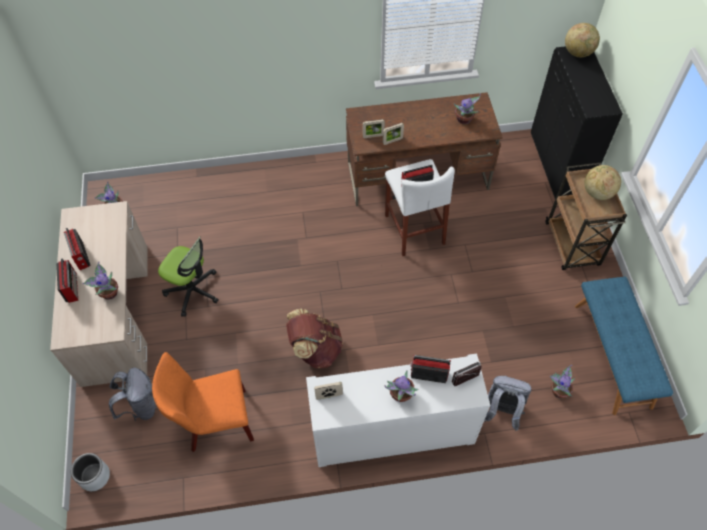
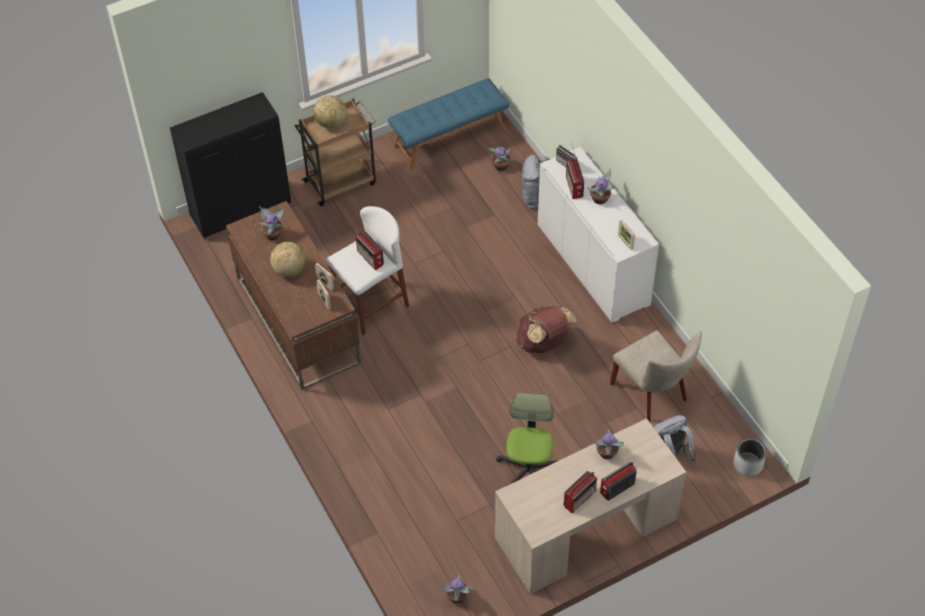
camera: 110 degrees left, 5 degrees down
(214, 422) = (652, 394): orange chair -> beige chair
(578, 52) = (187, 133): globe -> globe (289, 270)

